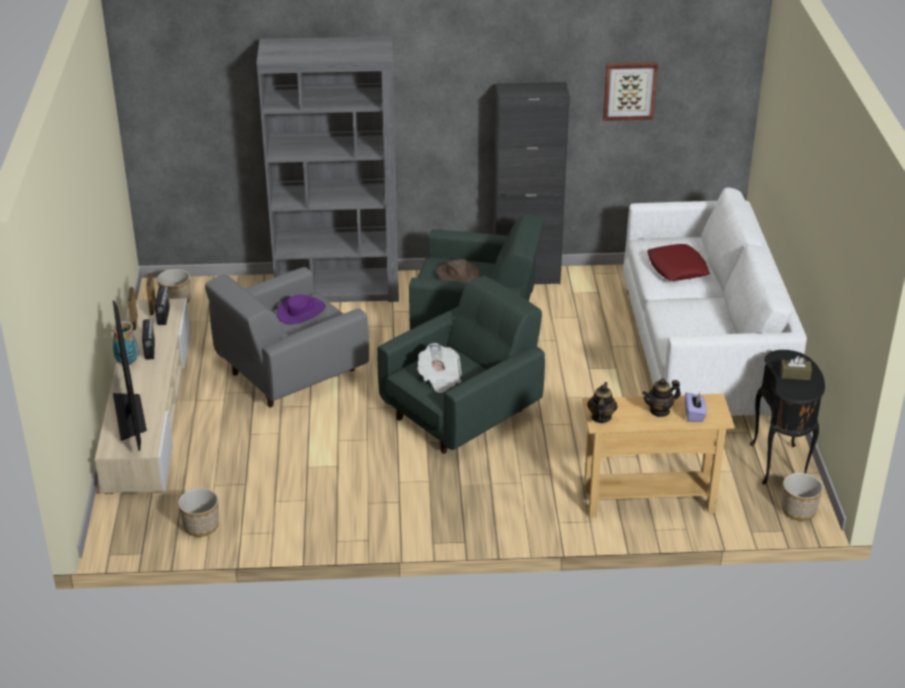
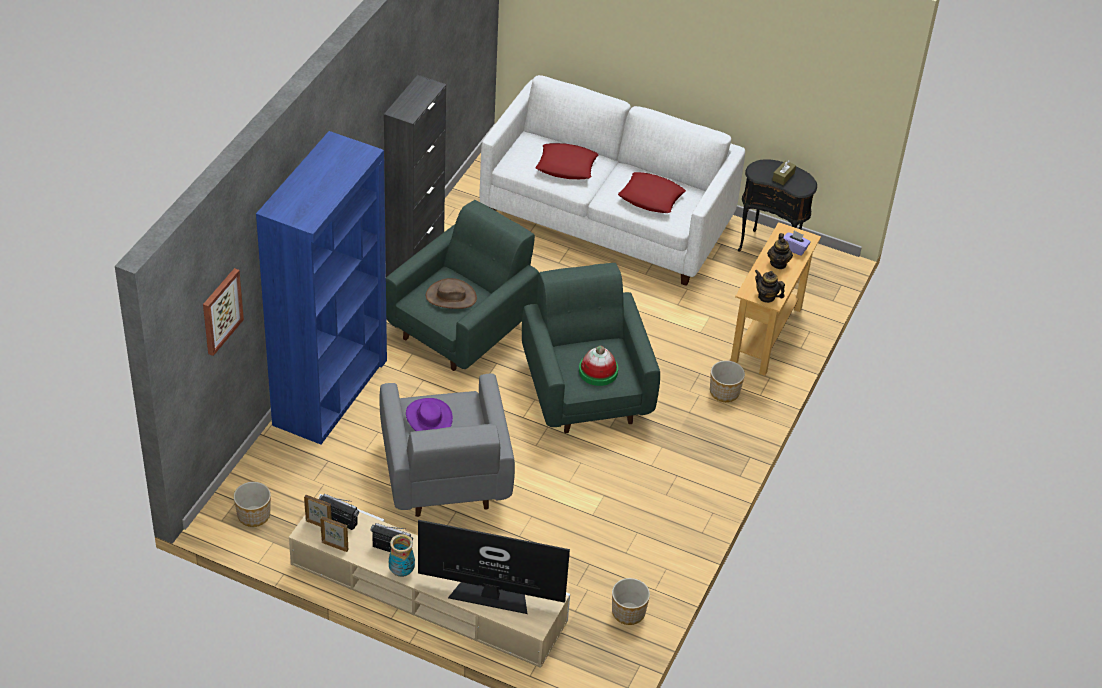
camera: 65 degrees left, 10 degrees up
(338, 288) = (330, 392): grey bookcase -> blue bookcase
(439, 378) = (598, 371): newspaper -> hat
(629, 90) = (444, 48): picture -> picture (221, 311)
(692, 325) = (651, 197): none -> red pillow
(799, 510) = (825, 266): planter -> planter (724, 392)

